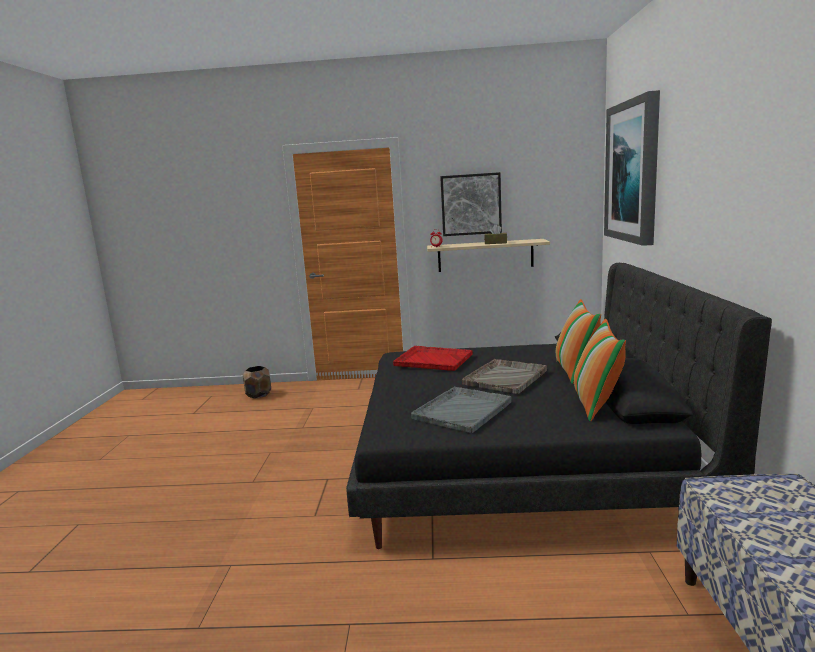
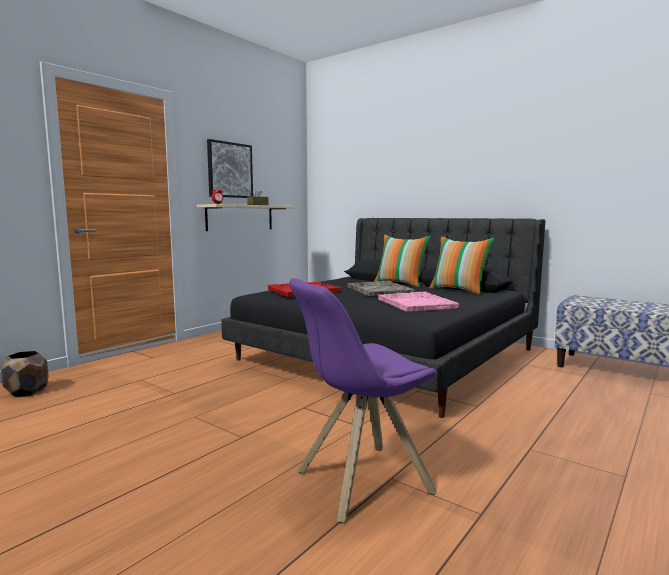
camera: 55 degrees left, 5 degrees down
(217, 554) = (362, 481): none -> purple chair
(463, 410) = (416, 303): grey tray -> pink tray
(633, 171) = (359, 156): picture -> none

